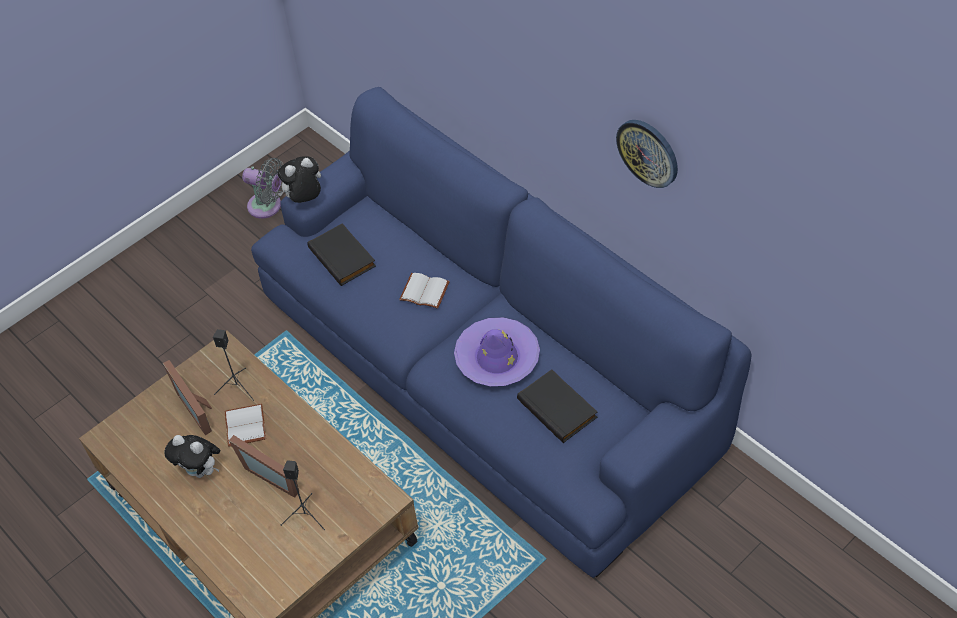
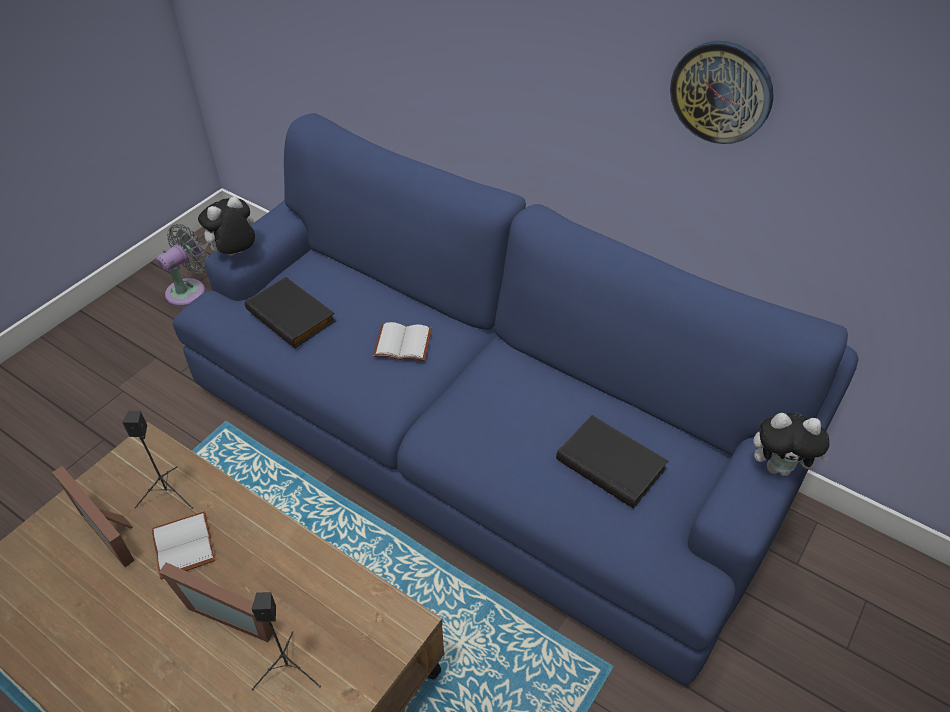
camera: 15 degrees left, 5 degrees down
(201, 471) = (122, 622): plush toy -> plush toy (779, 467)
(268, 206) = (189, 290): grey fan -> grey fan turned 60 degrees counterclockwise
(497, 358) = (514, 411): purple hat -> none

